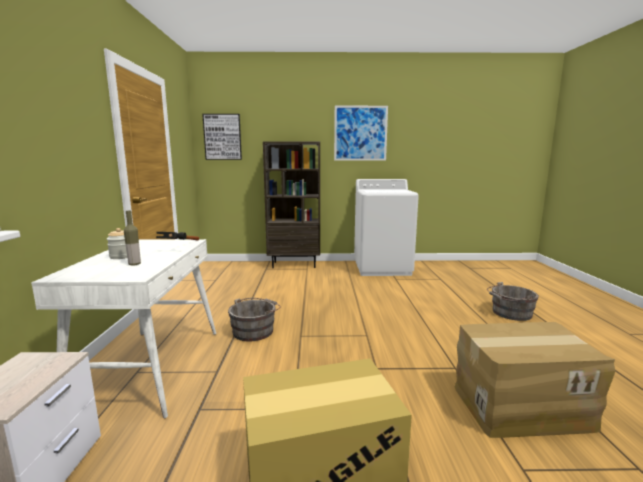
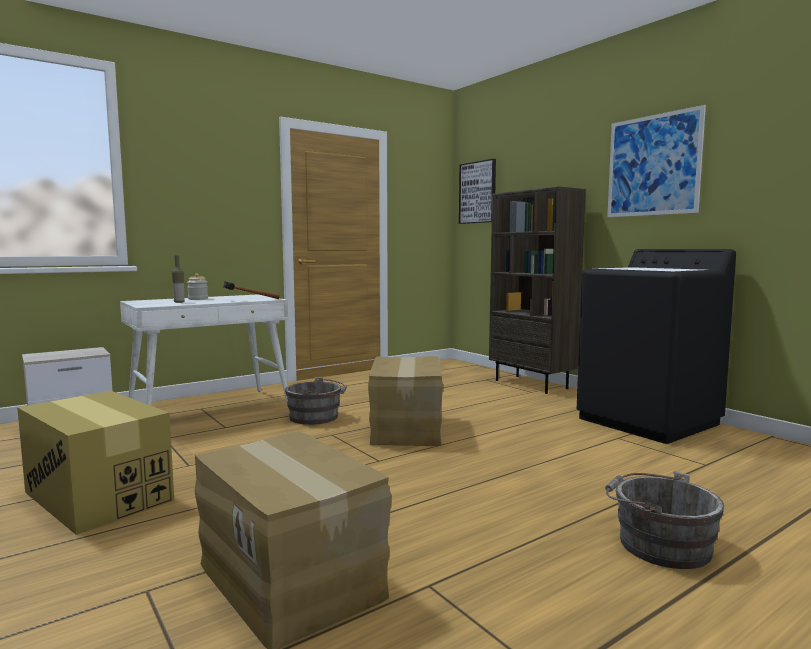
camera: 55 degrees right, 5 degrees down
(323, 313) = (407, 429): none -> cardboard box
(382, 268) = (648, 421): white washing machine -> black washing machine

